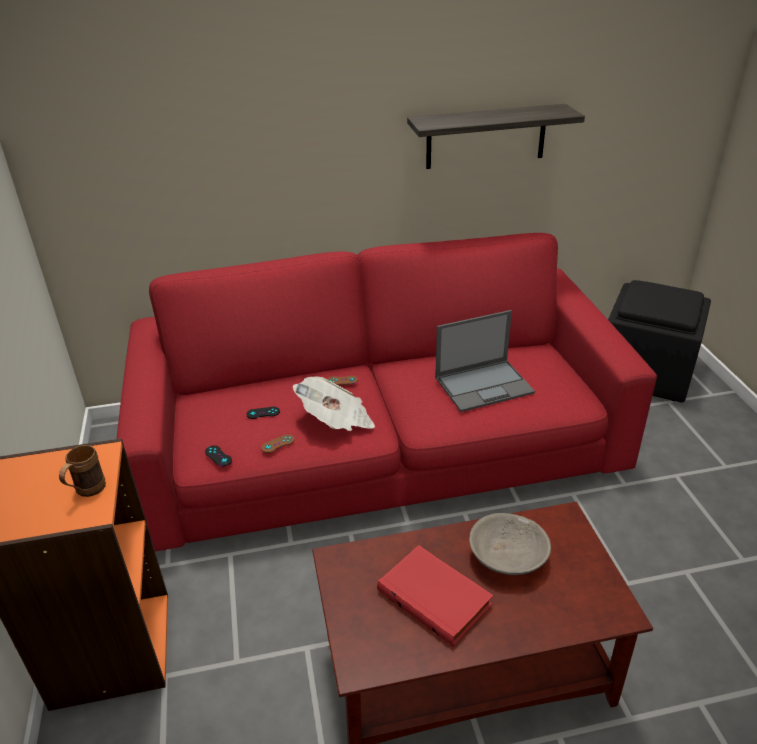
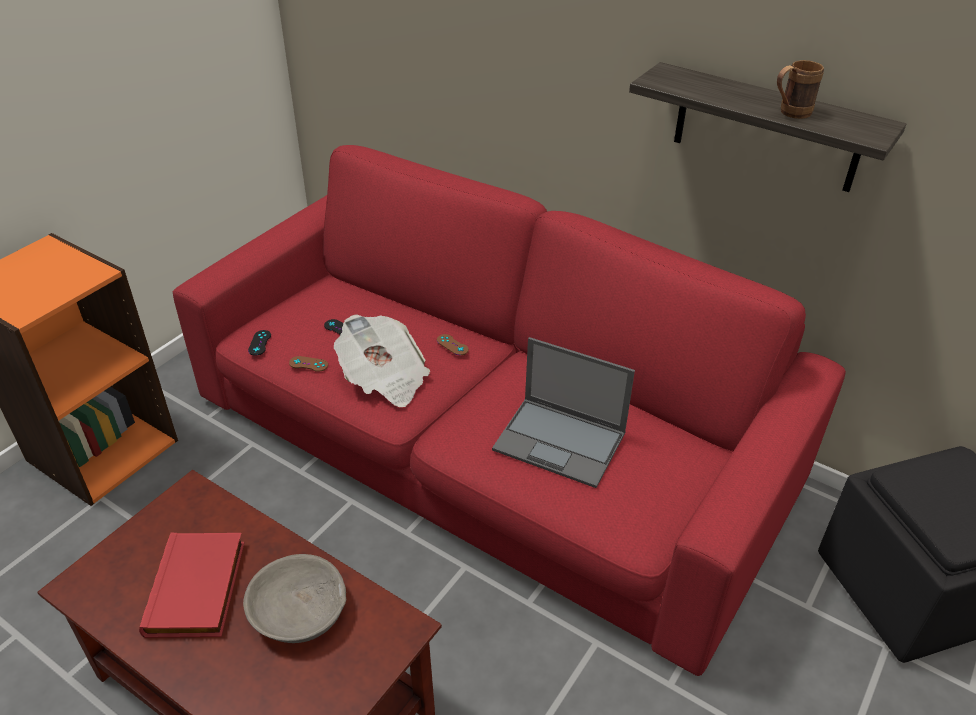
camera: 45 degrees right, 5 degrees up
(86, 492) = (44, 295): brown mug -> brown mug (789, 113)

